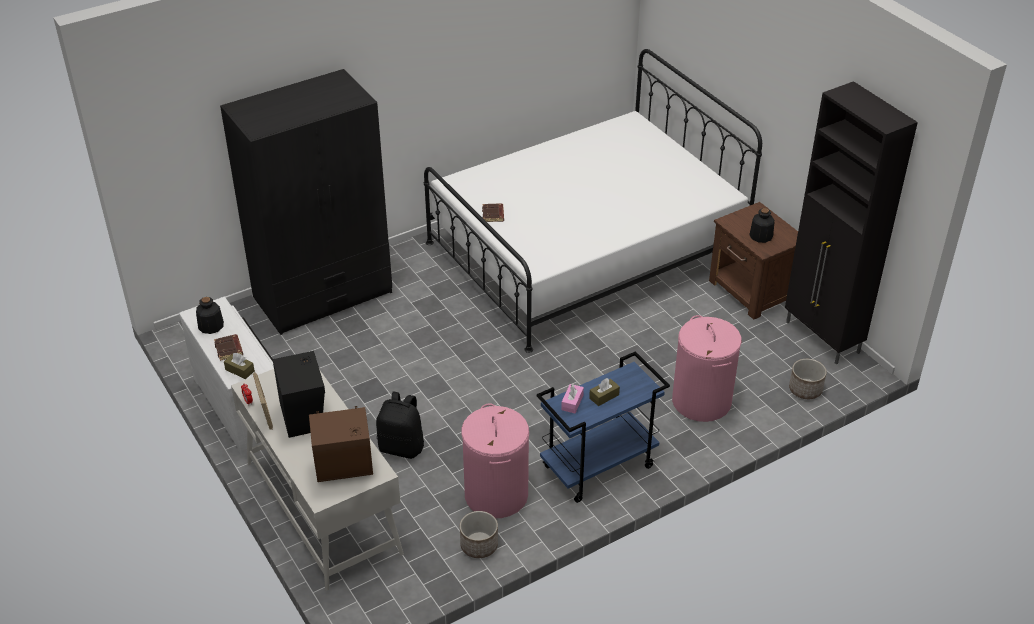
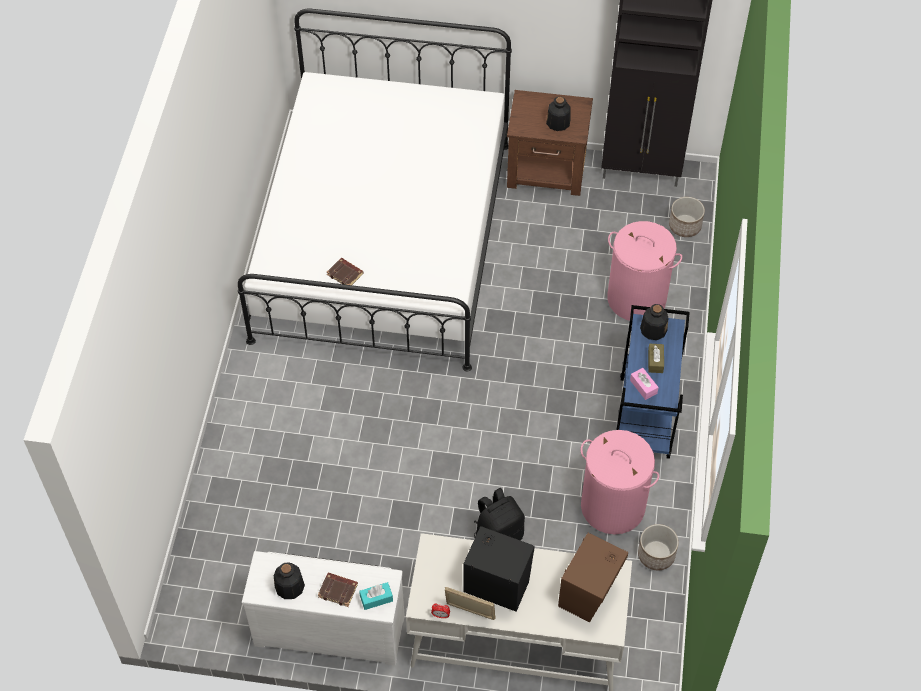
camera: 50 degrees left, 15 degrees up
(240, 370) = (376, 598): brown tissue box -> turquoise tissue box
(324, 295) = (240, 470): black wardrobe -> none
(632, 379) = (653, 329): none -> bottle

